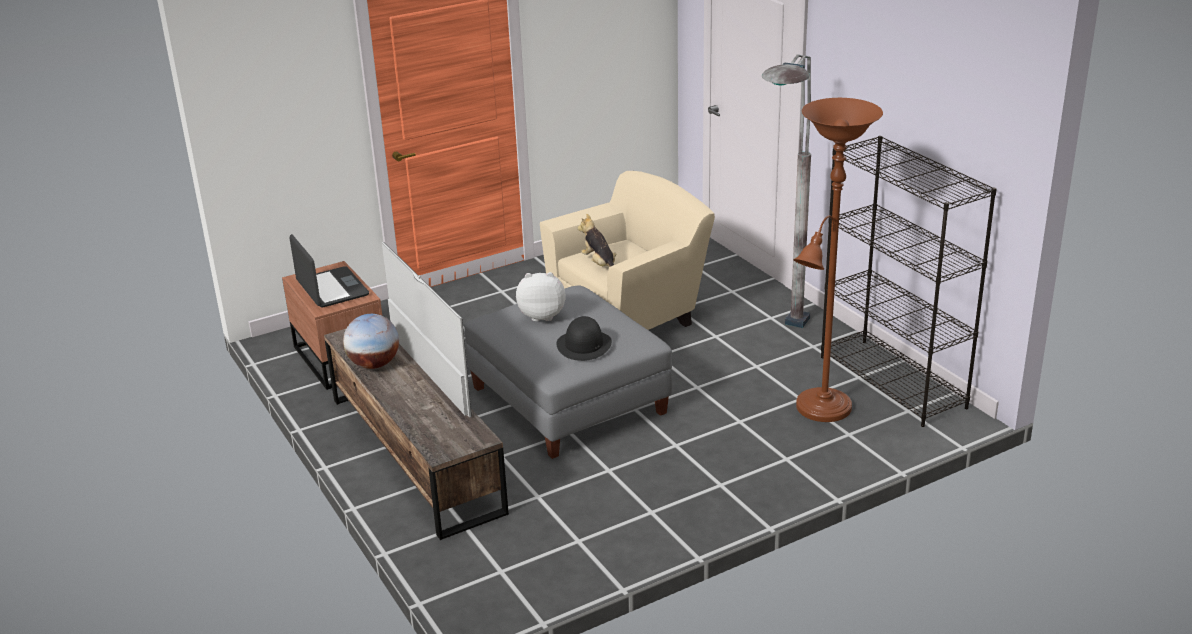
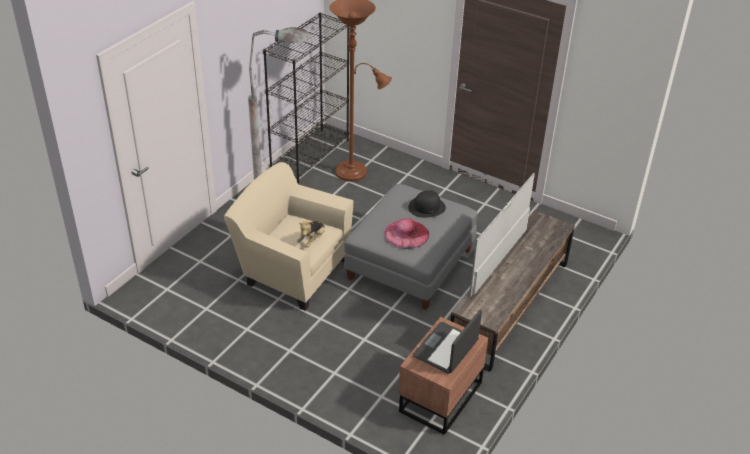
camera: 120 degrees left, 10 degrees up
(374, 364) = (509, 289): globe -> none
(542, 315) = (406, 234): plush toy -> pink hat

